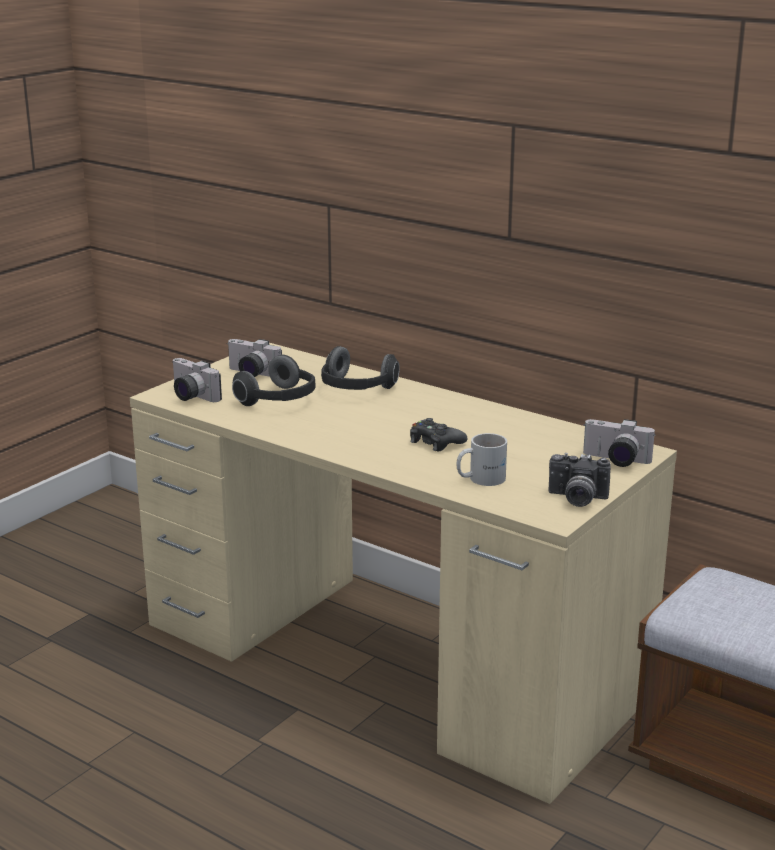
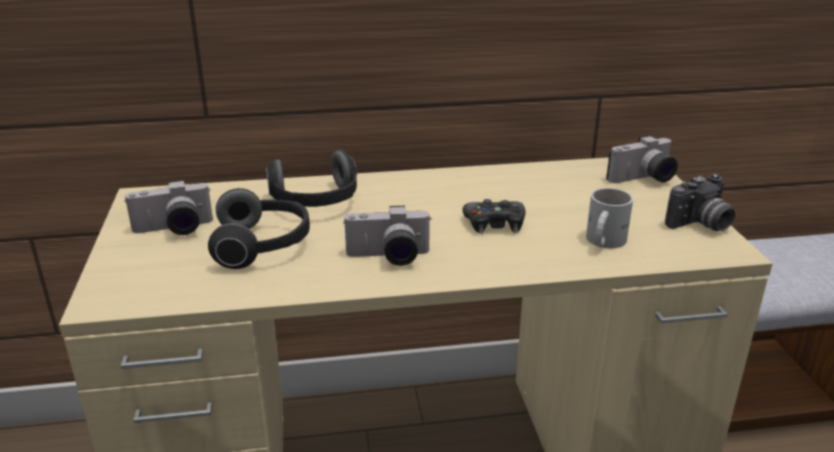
camera: 45 degrees left, 5 degrees up
(190, 396) = (146, 287): camera -> camera (388, 257)

